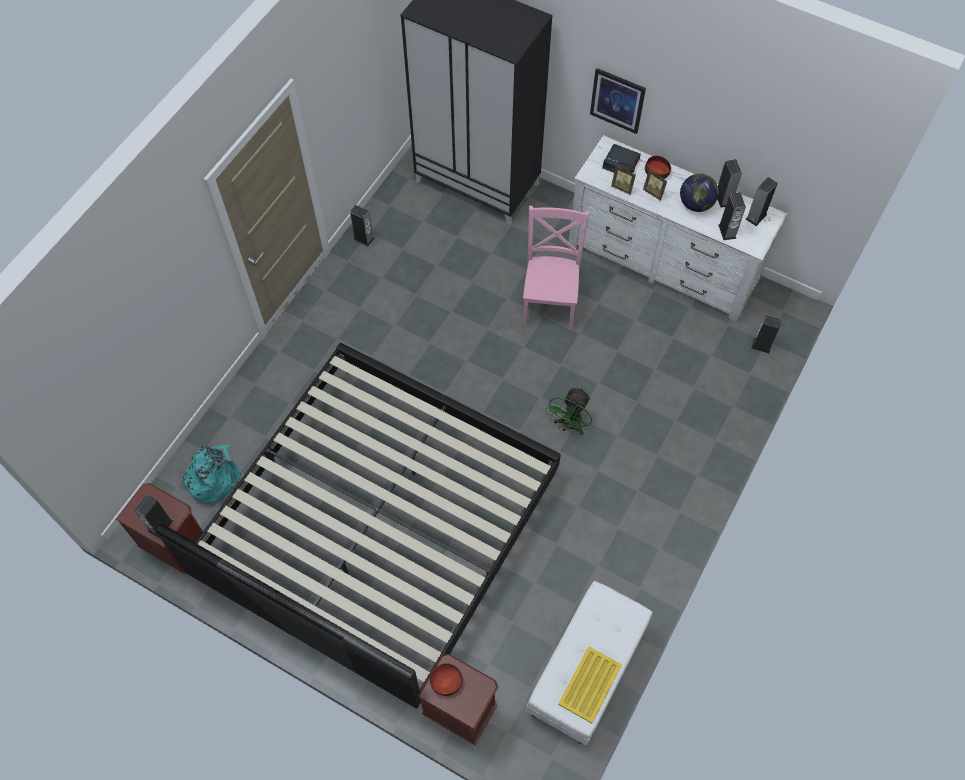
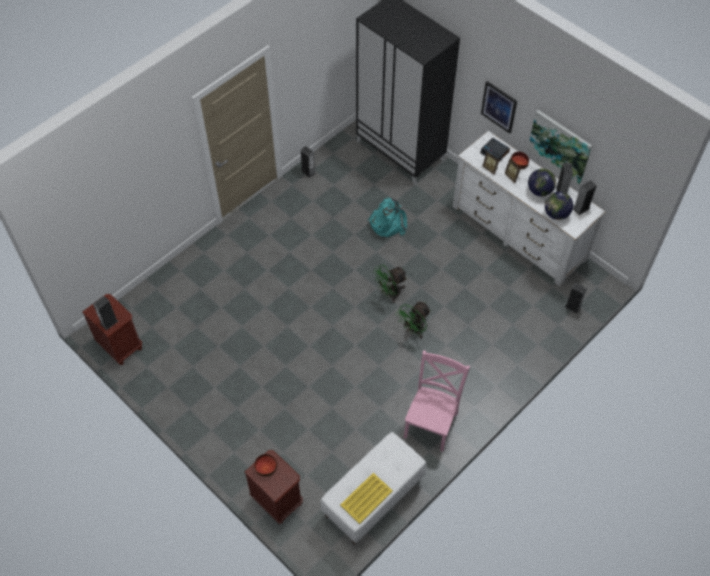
camera: 15 degrees right, 5 degrees down
(214, 477) = (158, 307): turquoise backpack -> turquoise backpack (388, 222)
(378, 526) = (259, 365): bed -> none
(522, 383) = (389, 293): none -> green fan
(550, 301) = (427, 242): pink chair -> pink chair (431, 423)
(714, 139) = (560, 146): none -> picture
(727, 231) = (556, 214): speaker -> globe

